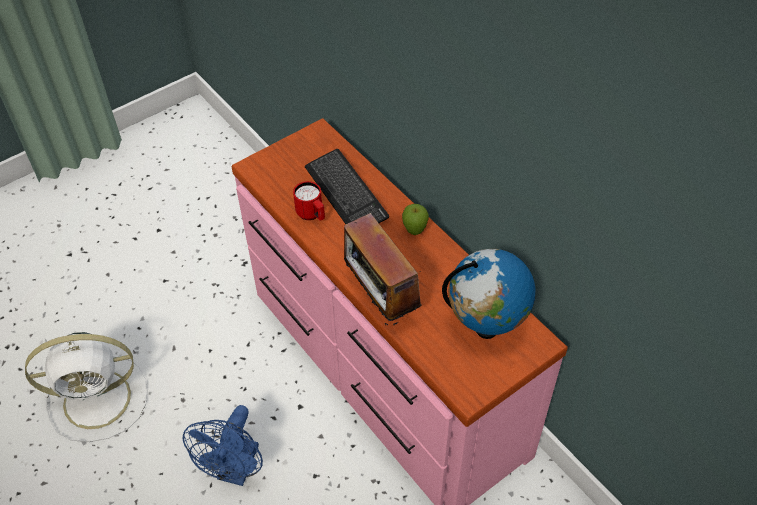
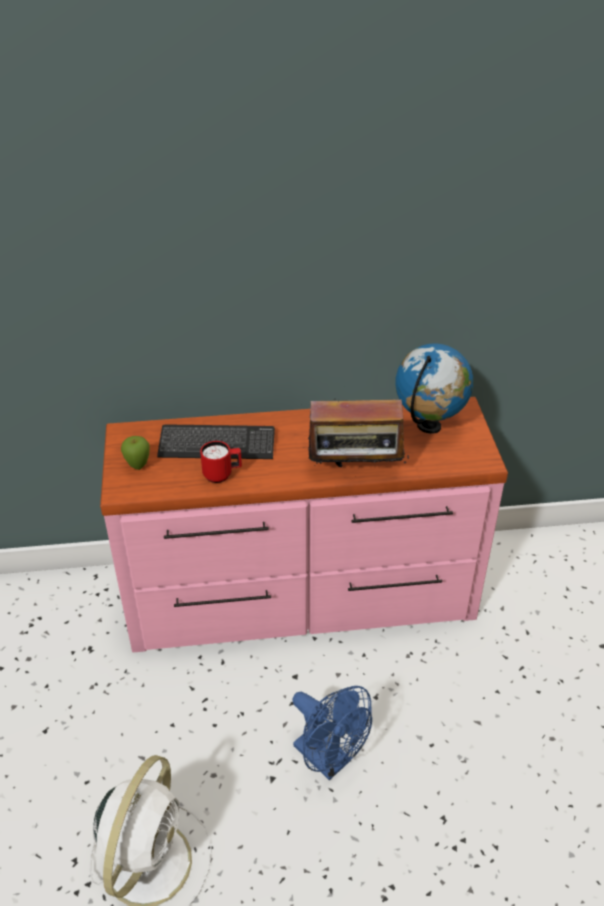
camera: 60 degrees left, 10 degrees down
(414, 231) = (299, 423): apple -> apple (138, 466)

